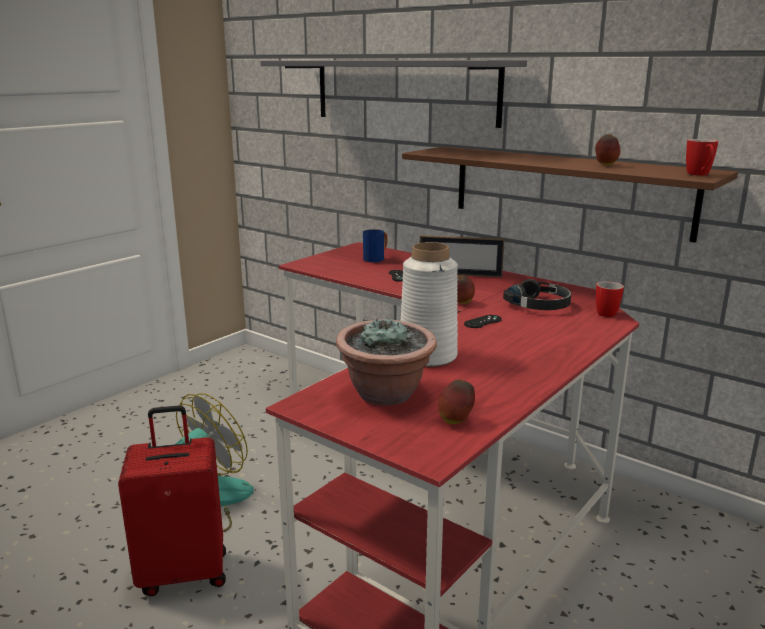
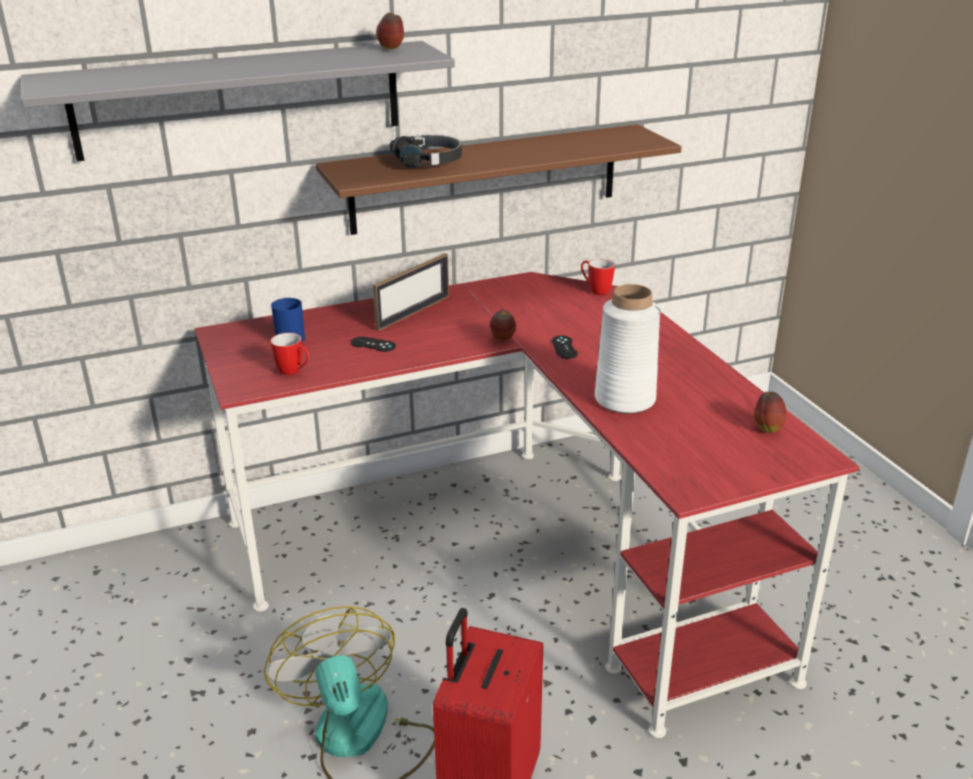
camera: 60 degrees left, 10 degrees up
(386, 394) = (694, 444): potted plant -> none
(539, 305) = (549, 309): black headphones -> black headphones (428, 161)
(605, 165) = (558, 147): apple -> apple (391, 49)
(700, 175) = (646, 139): mug -> mug (294, 372)

